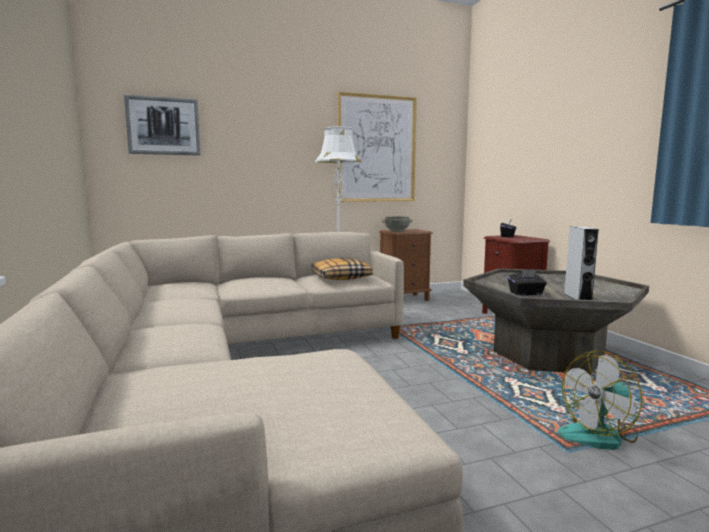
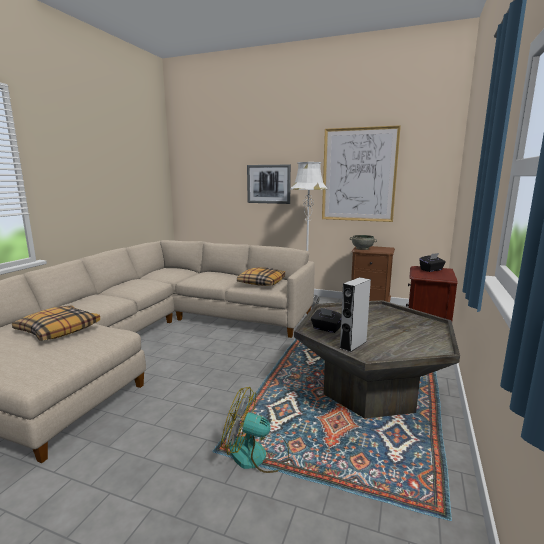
camera: 40 degrees right, 5 degrees up
(163, 126) = (208, 165): picture -> picture (268, 184)
(246, 373) = (58, 330): none -> pillow

